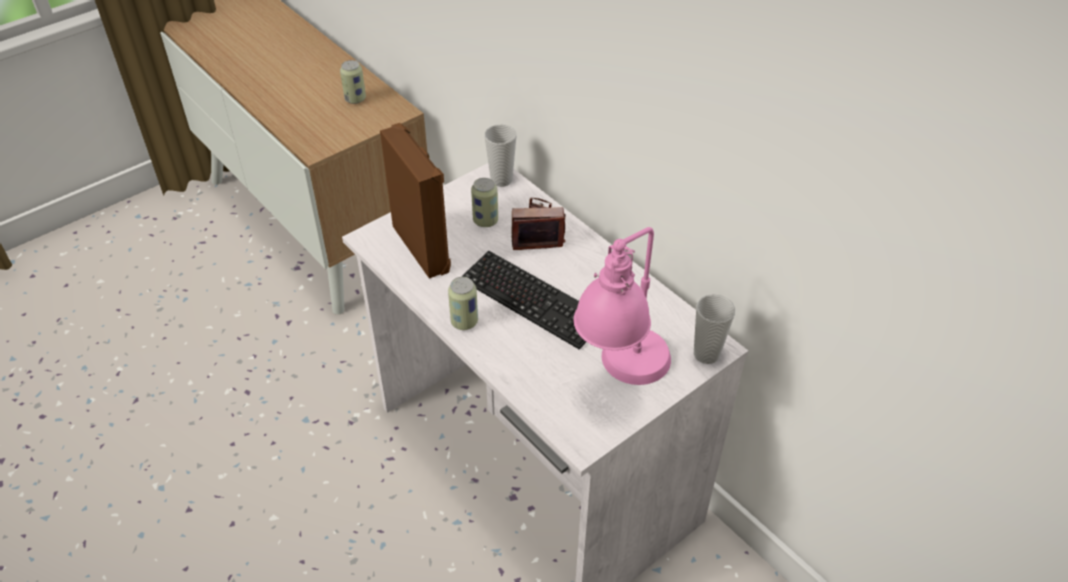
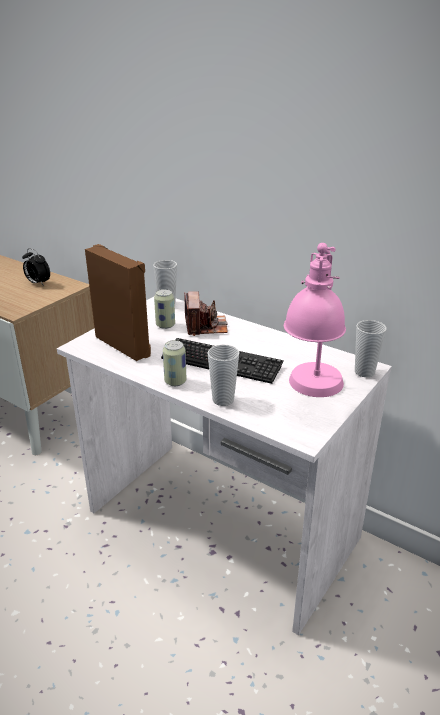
camera: 15 degrees left, 15 degrees down
(355, 99) = (38, 283): can -> alarm clock
(510, 363) = (223, 400): none -> cup
(535, 233) = (205, 326): camera -> camera turned 105 degrees clockwise

